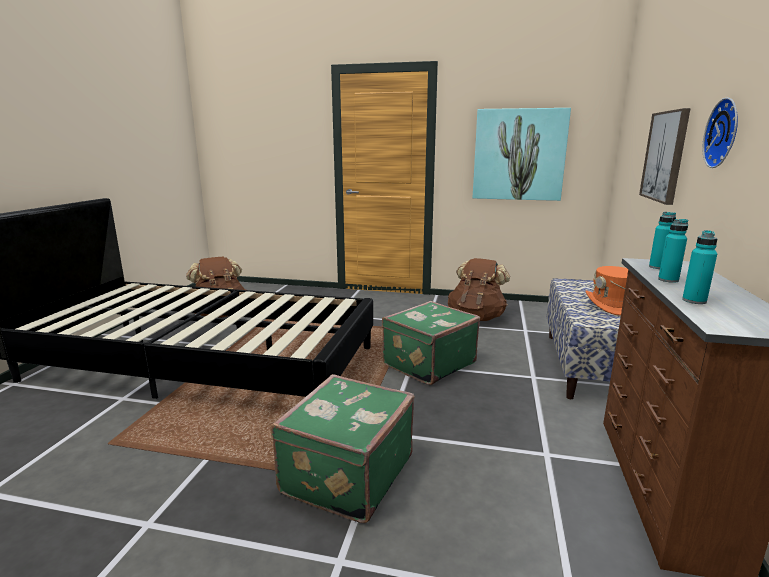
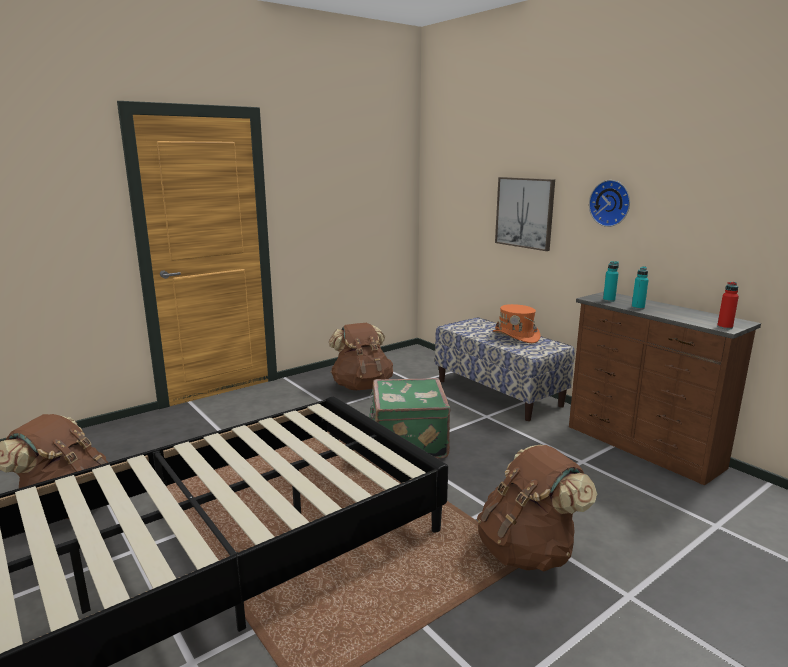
camera: 50 degrees left, 0 degrees up
(345, 474) = (528, 551): green suitcase -> brown backpack
(519, 155) = (348, 210): picture -> none
(694, 301) = (681, 317): turquoise bottle -> none
(723, 325) = (724, 327): none -> red bottle

